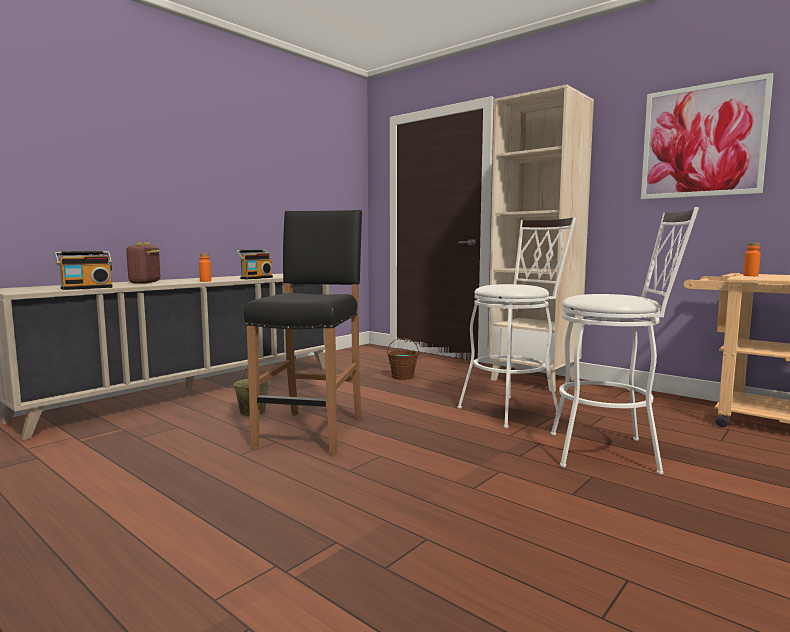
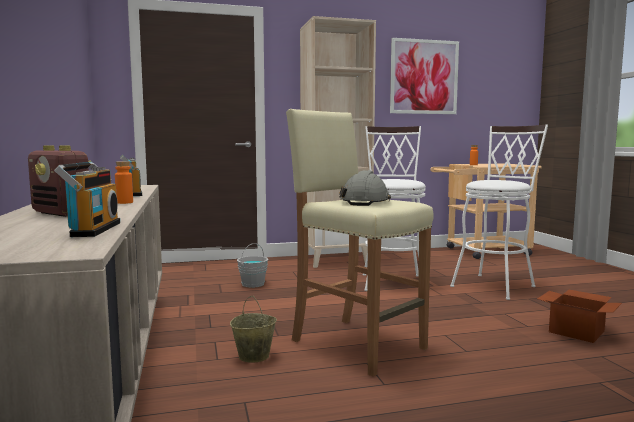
camera: 55 degrees left, 0 degrees up
(299, 295) = (365, 202): none -> grey hard hat
(312, 431) = (356, 344): black stool -> beige stool
(403, 377) = (253, 284): brown bucket -> grey bucket
(502, 518) = (578, 331): none -> cardboard box

